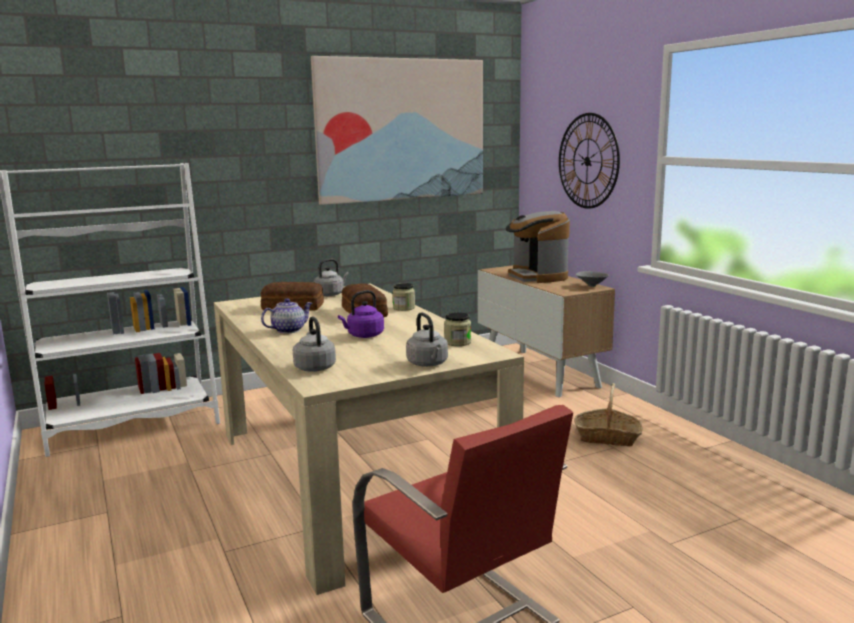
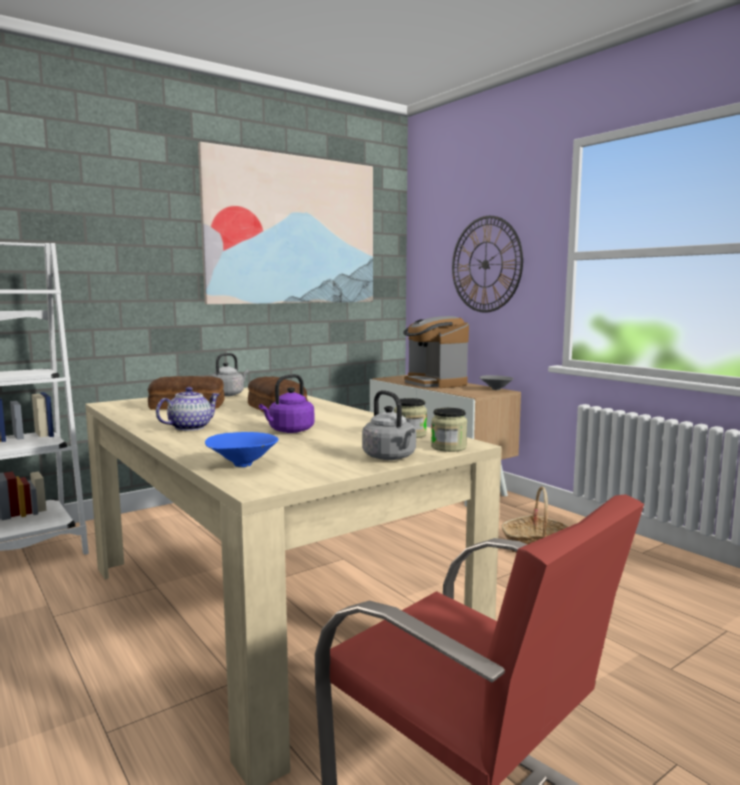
camera: 10 degrees left, 5 degrees down
(314, 367) = (241, 465): grey kettle -> blue bowl
(404, 308) = (322, 404): jar -> jar (448, 447)

